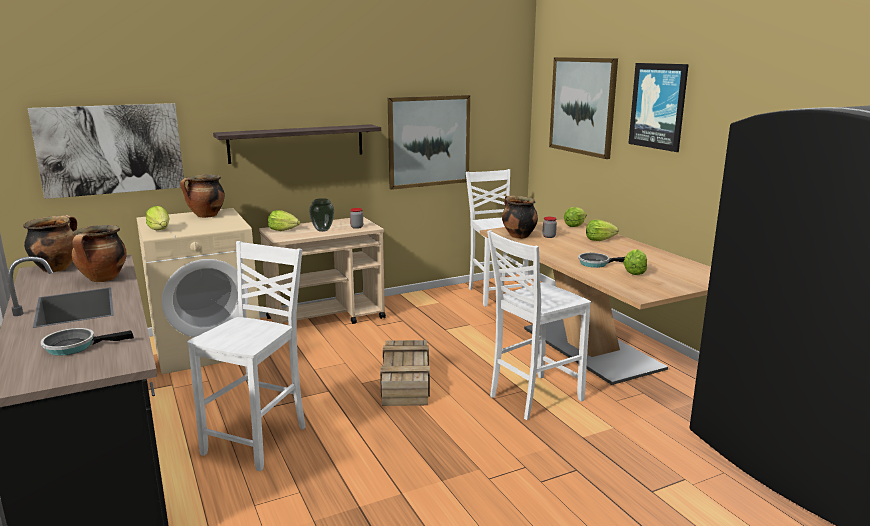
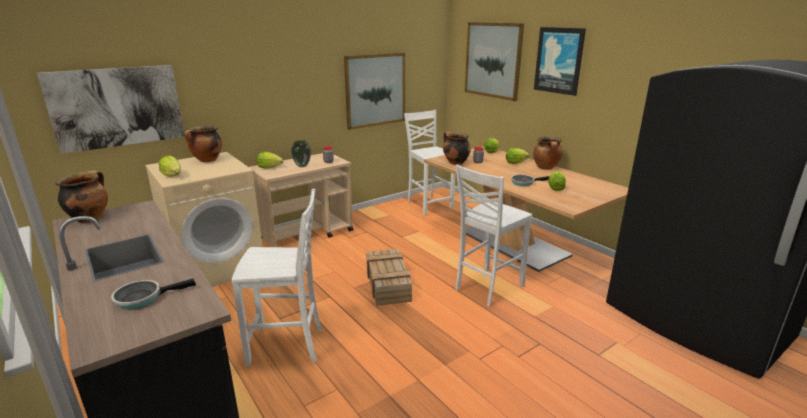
camera: 10 degrees left, 5 degrees up
(103, 279) = (138, 226): cooking pot -> cooking pot (546, 168)
(259, 440) = (288, 346): white chair -> white chair turned 75 degrees clockwise
(297, 143) = (275, 96): shelf -> none

